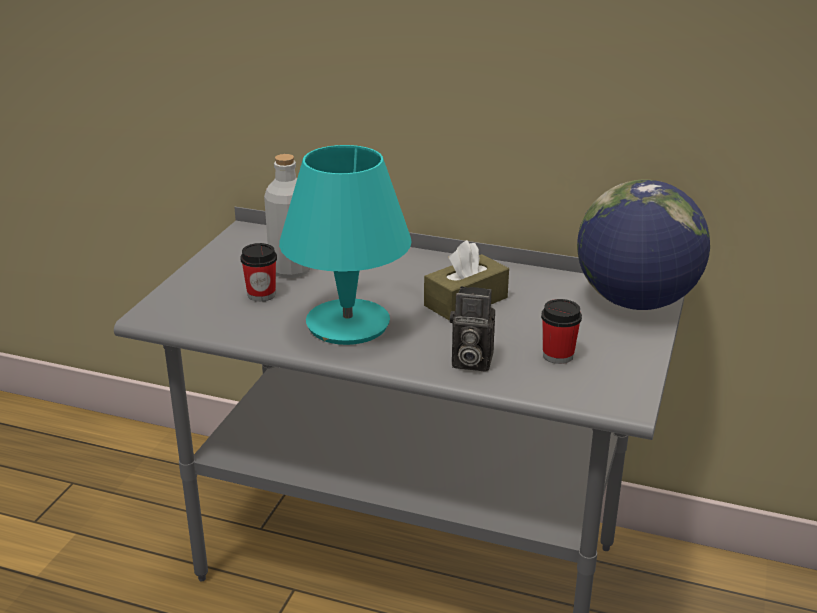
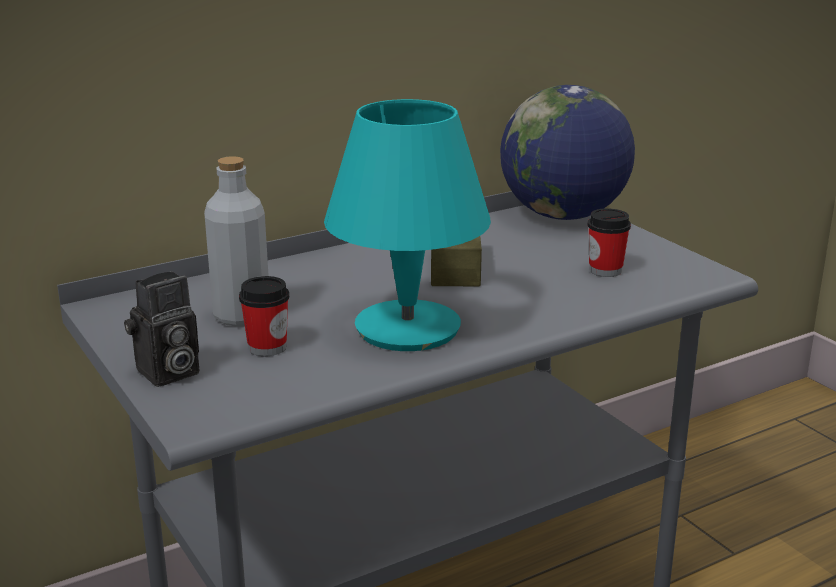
camera: 50 degrees left, 5 degrees down
(469, 361) = (563, 304): camera -> camera (167, 374)

